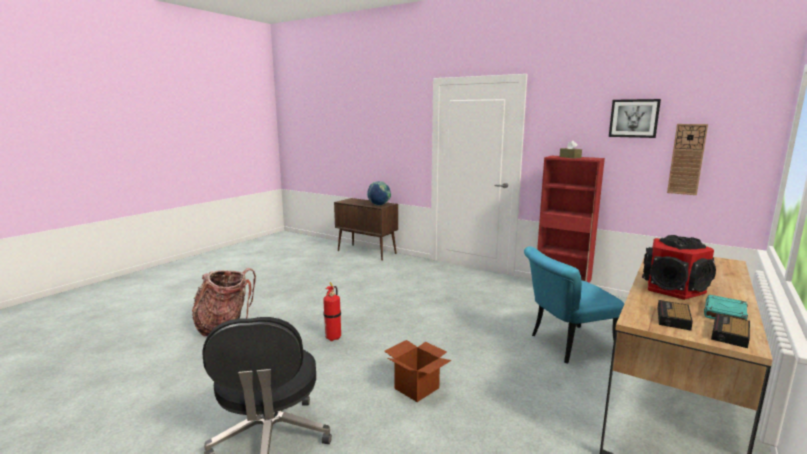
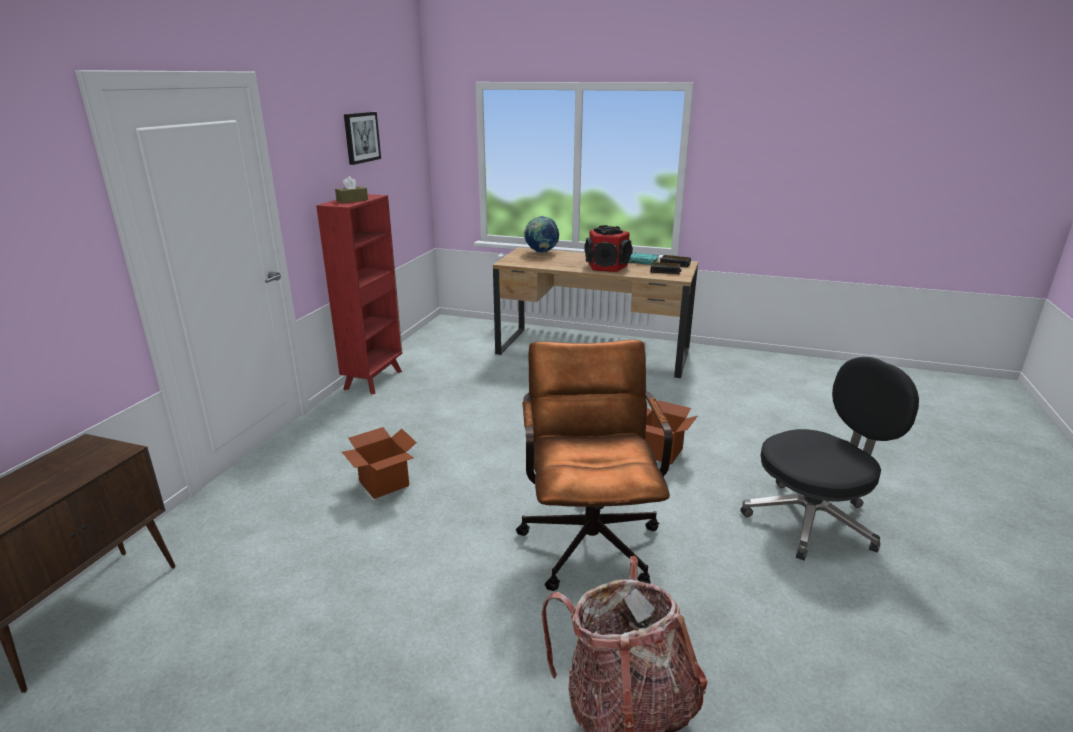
camera: 105 degrees left, 10 degrees up
(334, 337) = (589, 537): fire extinguisher -> brown office chair
(379, 205) = (98, 456): globe -> globe (541, 252)
(421, 291) = (384, 483): none -> cardboard box
(565, 345) = (525, 382): turquoise chair -> none
(686, 159) = (396, 178): wall clock -> none

